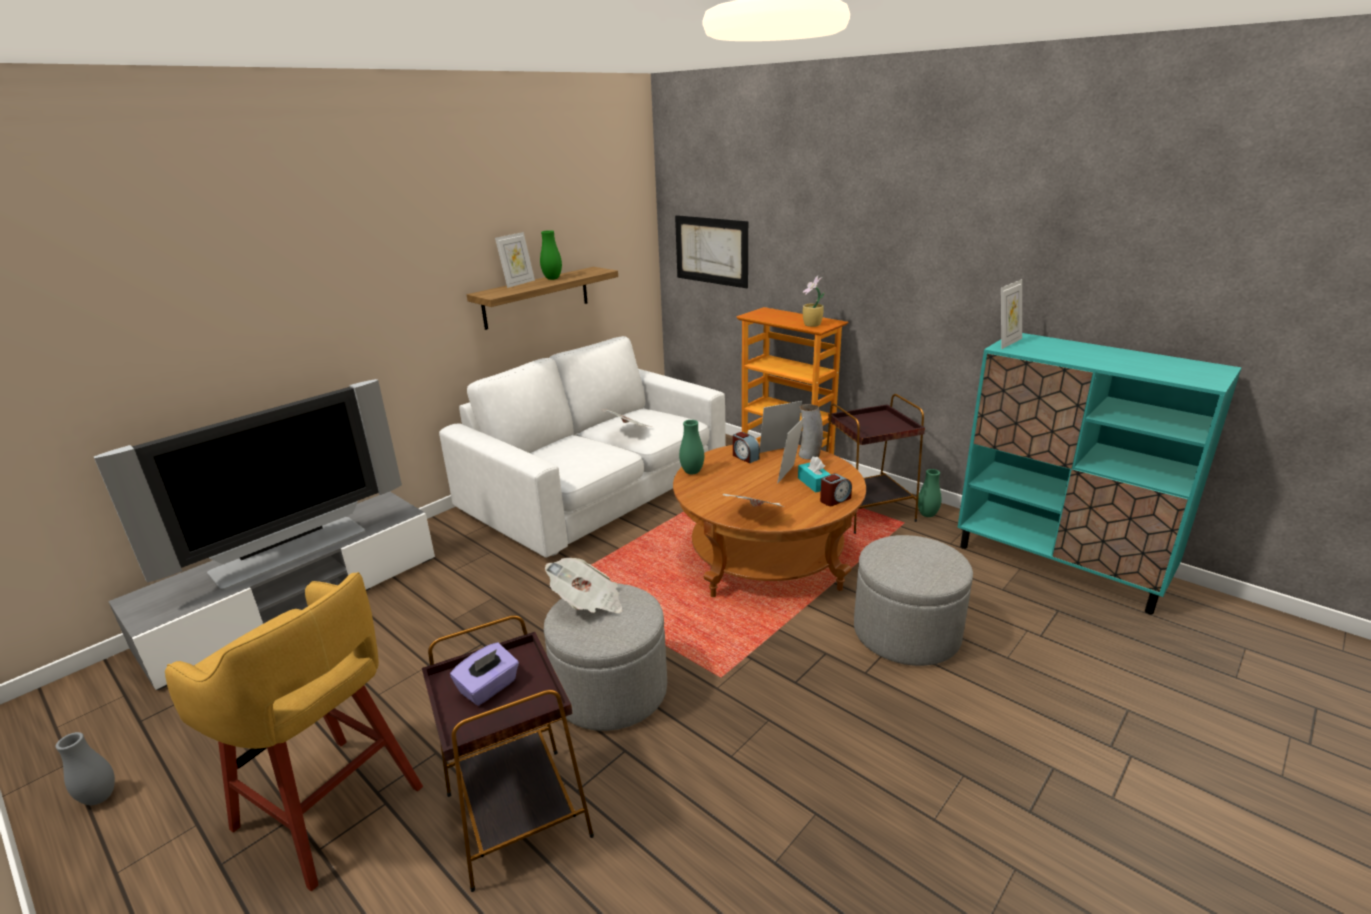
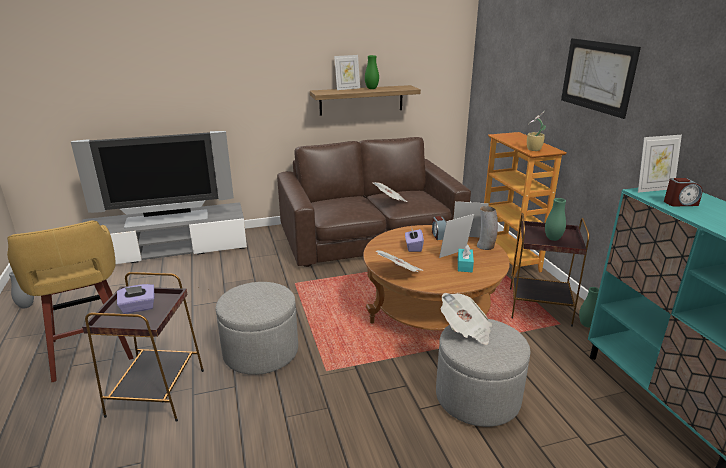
camera: 30 degrees right, 0 degrees up
(587, 603) = (254, 290): newspaper -> newspaper (466, 330)
(597, 488) = (370, 236): white sofa -> brown sofa
(692, 472) = (393, 235): green vase -> green vase (553, 239)
(711, 251) = (497, 84): picture -> picture (597, 76)
(734, 480) = (413, 247): none -> purple tissue box
(835, 499) = (465, 280): alarm clock -> alarm clock (680, 203)

